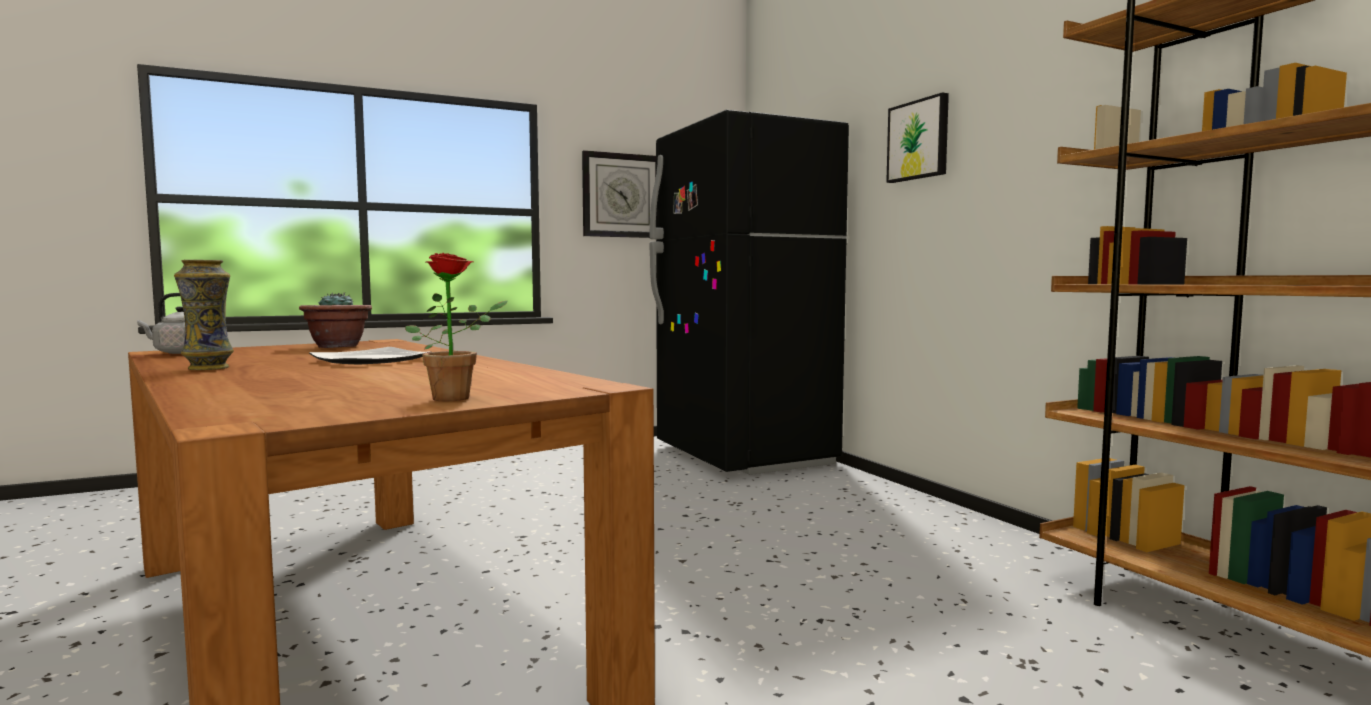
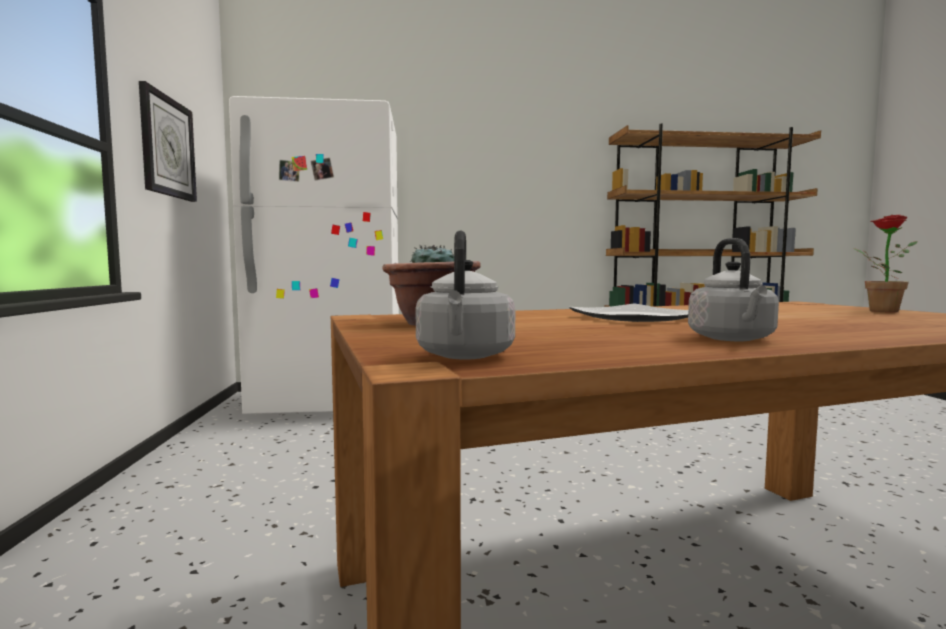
camera: 70 degrees left, 0 degrees up
(208, 368) = (732, 339): vase -> grey kettle
(744, 456) = (330, 403): black fridge -> white fridge
(919, 140) = (464, 159): picture -> none

